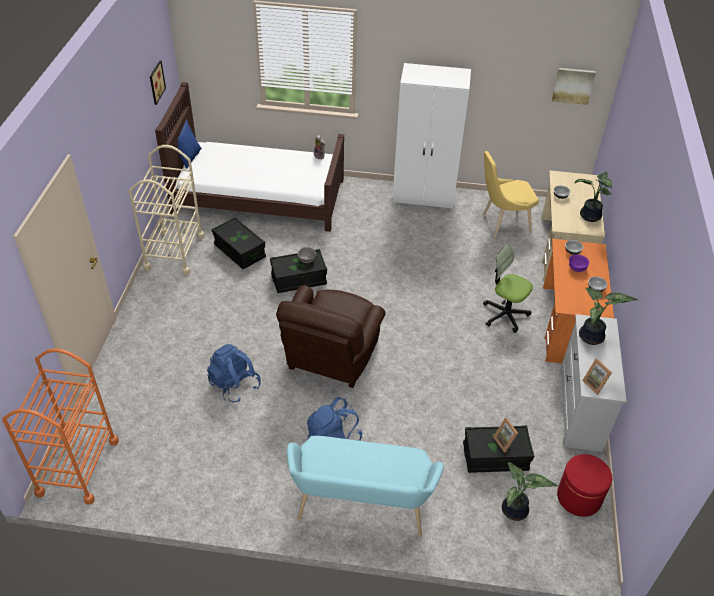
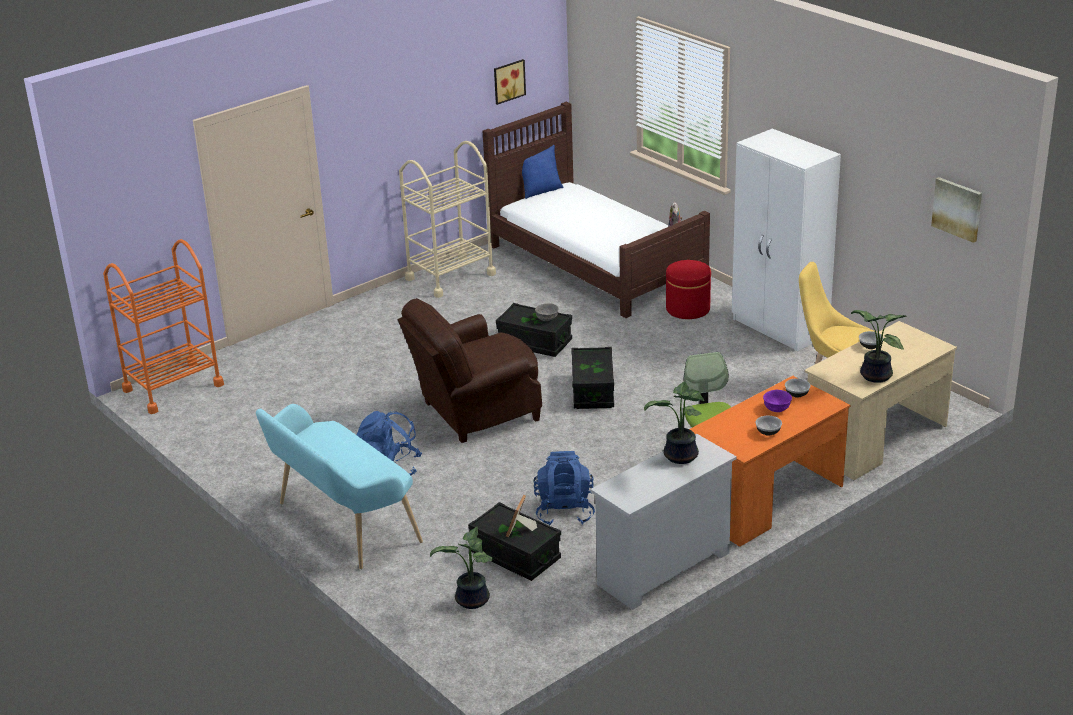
camera: 45 degrees right, 15 degrees down
(234, 385) = (362, 392): blue backpack -> blue backpack (564, 511)
(240, 251) = (511, 299): black storage box -> black storage box (593, 391)
(579, 497) = (550, 626): red ottoman -> red ottoman (688, 309)
(595, 384) = (620, 488): picture frame -> none

